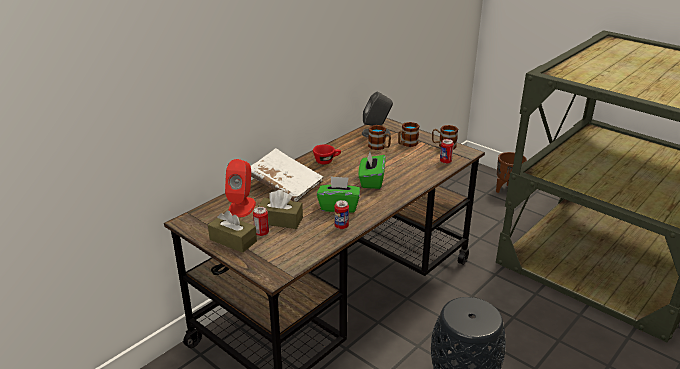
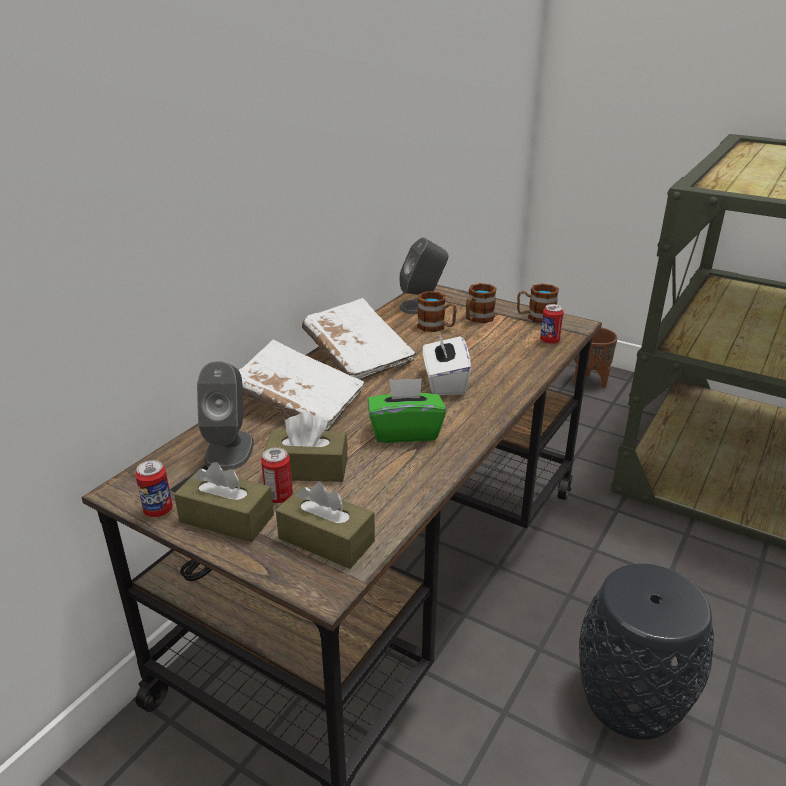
camera: 10 degrees left, 0 degrees up
(242, 207) = (229, 450): red speaker -> grey speaker
(280, 256) = (326, 540): none -> brown tissue box
(327, 161) = (358, 356): red cup -> white book
(341, 226) = (422, 468): can -> can (158, 510)
(371, 181) = (444, 382): green tissue box -> white tissue box

